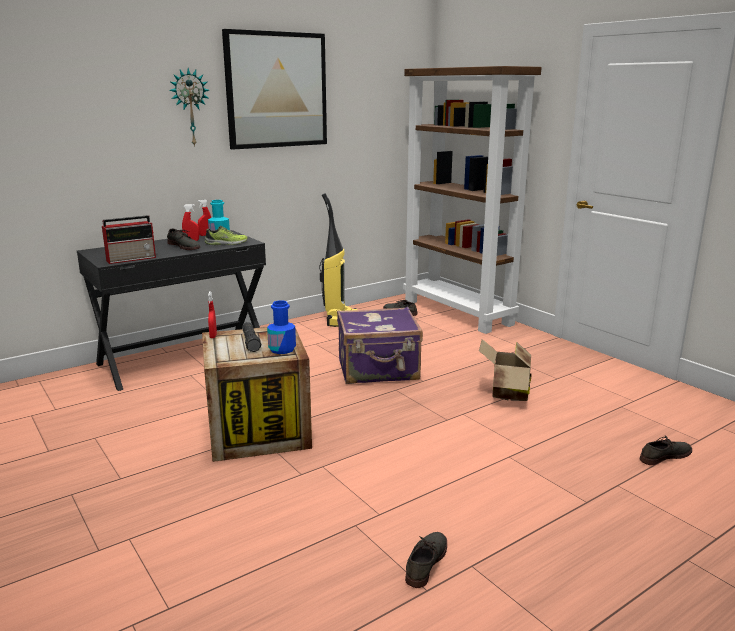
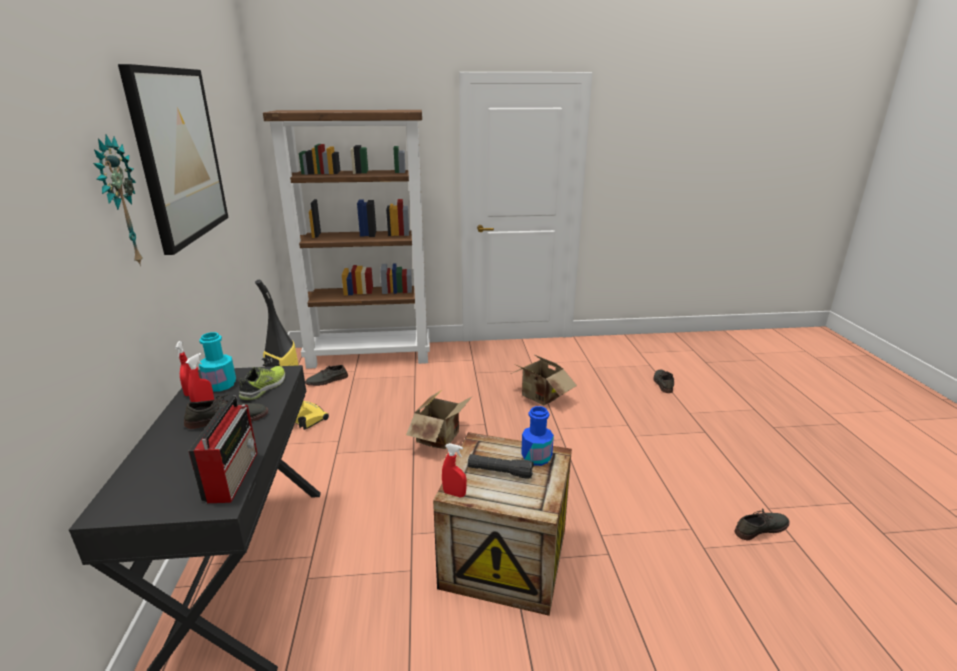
camera: 60 degrees left, 5 degrees up
(378, 370) = (441, 438): purple suitcase -> cardboard box
(425, 561) = (760, 528): grey shoe -> grey shoe turned 105 degrees clockwise

